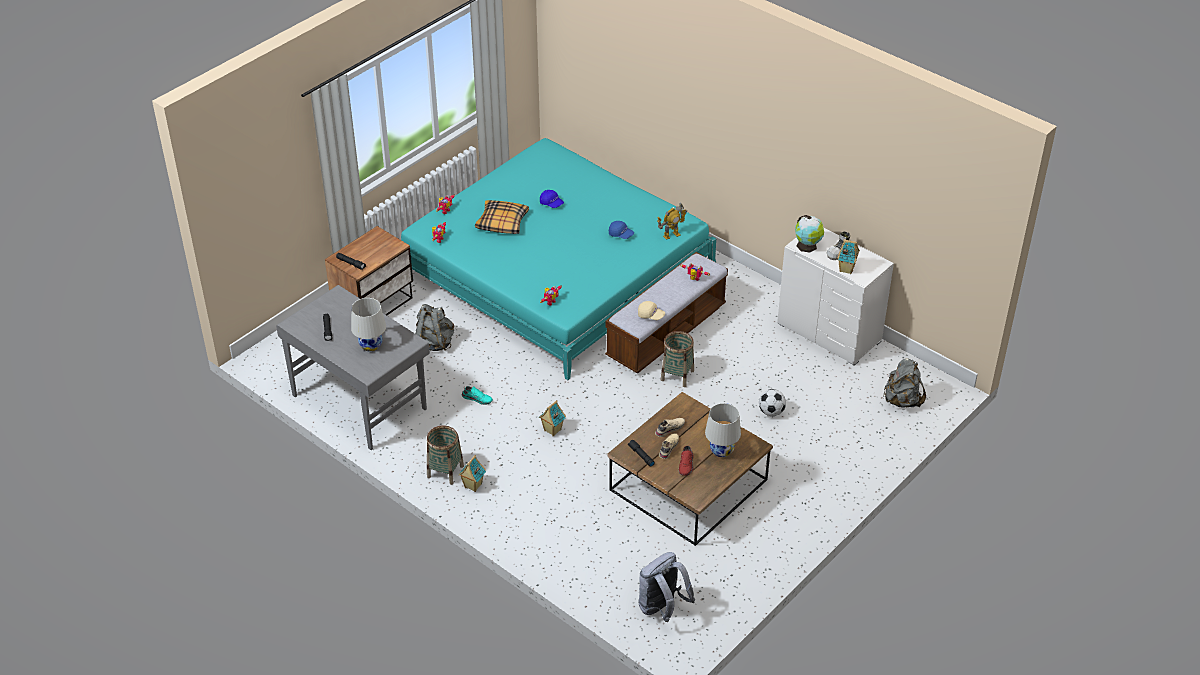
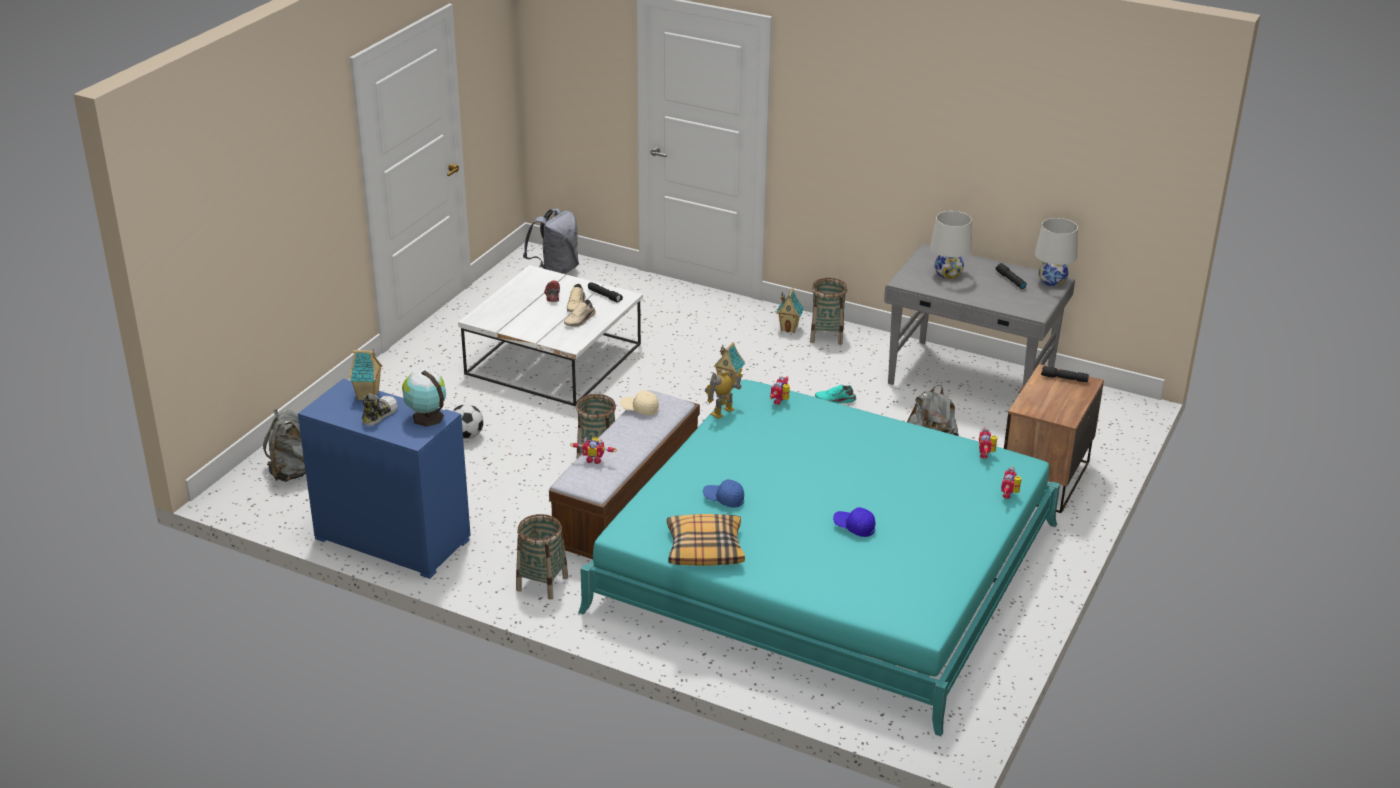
camera: 165 degrees right, 10 degrees down
(502, 223) = (911, 489): pillow -> pillow (705, 548)
(671, 235) = (646, 510): toy robot -> toy robot (722, 412)
(687, 485) = (555, 358): brown coffee table -> white coffee table
(721, 450) = (516, 310): white table lamp -> white table lamp (1052, 281)
(735, 286) = (542, 583): none -> basket
(829, 332) = (391, 539): white dresser -> blue dresser

